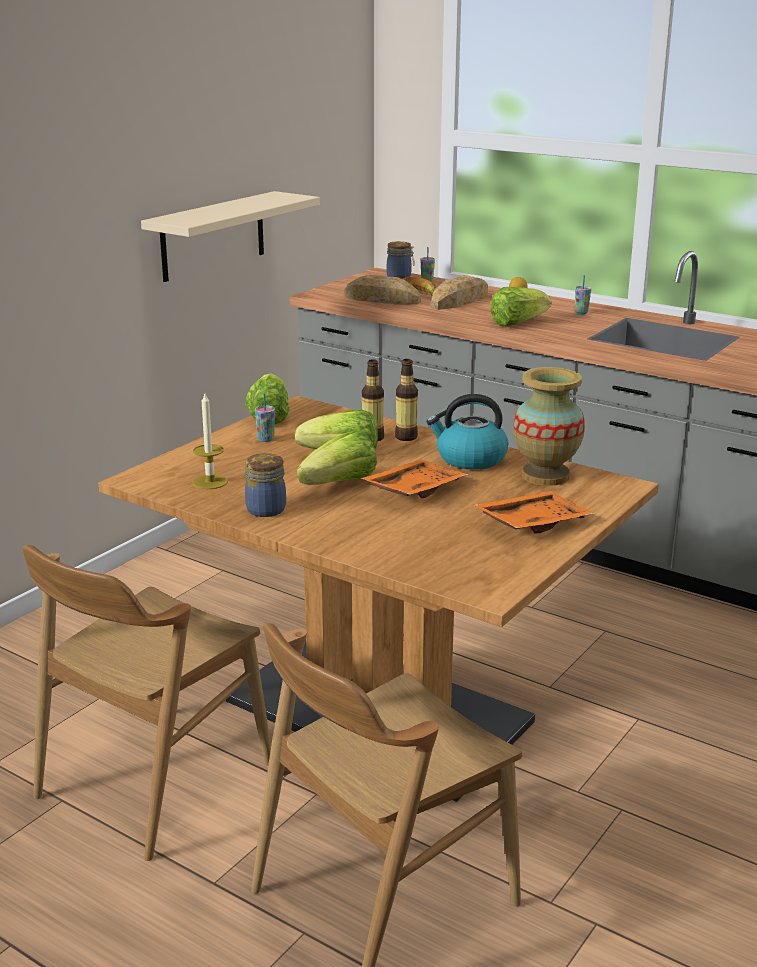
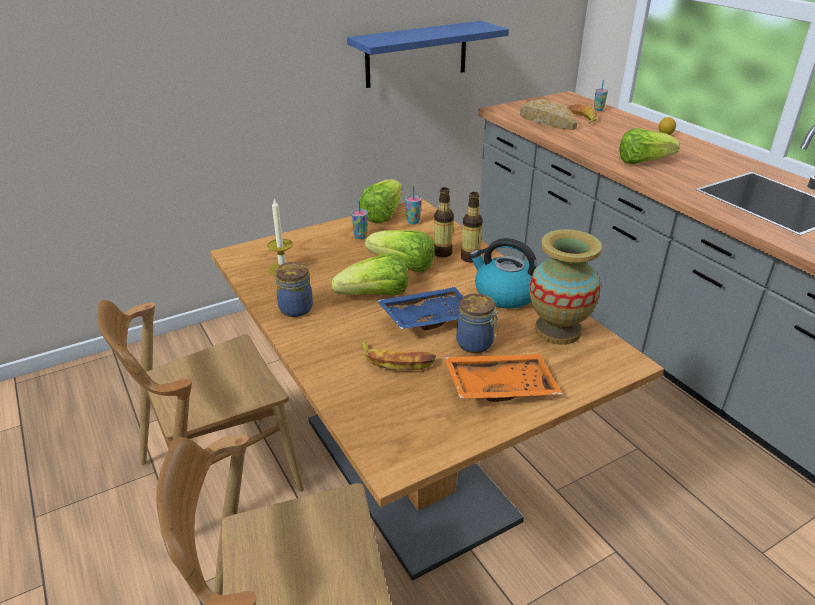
camera: 25 degrees right, 10 degrees up
(213, 236) = (416, 54): beige shelf -> blue shelf
(400, 277) = (580, 102): jar -> jar (476, 344)
(413, 490) = (428, 317): orange tray -> blue tray
(417, 526) = (396, 360): none -> banana
(459, 301) = (609, 132): bread -> none
(581, 313) = (711, 160): cup -> cup (413, 222)

